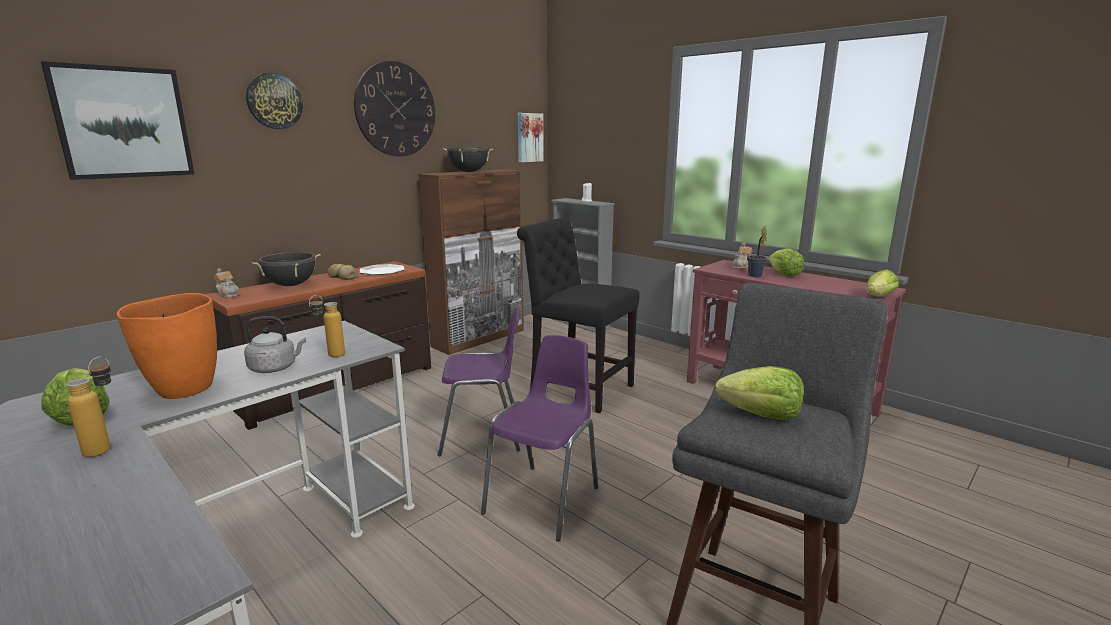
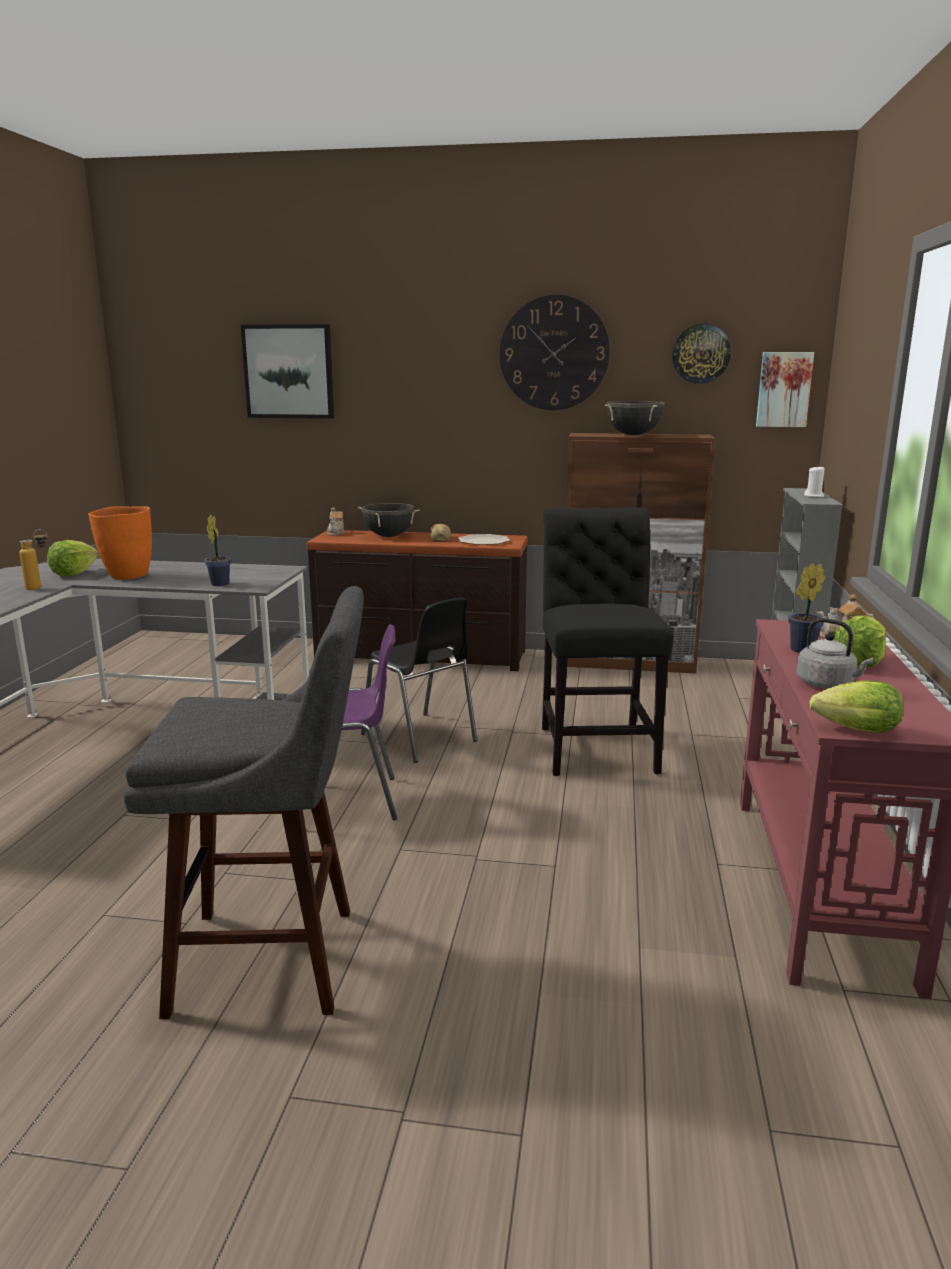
camera: 55 degrees right, 0 degrees up
(274, 101) = (414, 348): wall clock -> wall clock (701, 354)
(275, 368) = (184, 580): grey kettle -> grey kettle (828, 685)
(330, 356) = (221, 583): bottle -> potted plant
(483, 436) = (421, 739): purple chair -> black chair
(761, 415) = (226, 713): lettuce -> none

